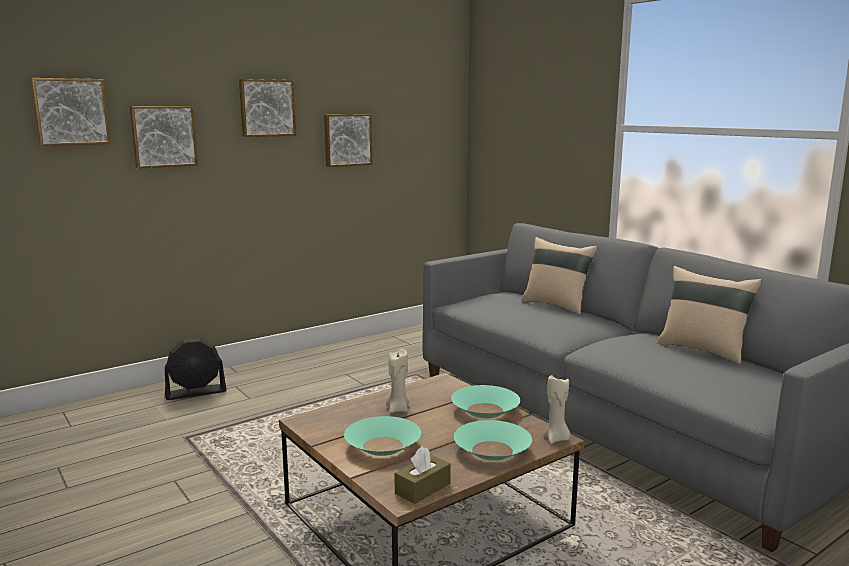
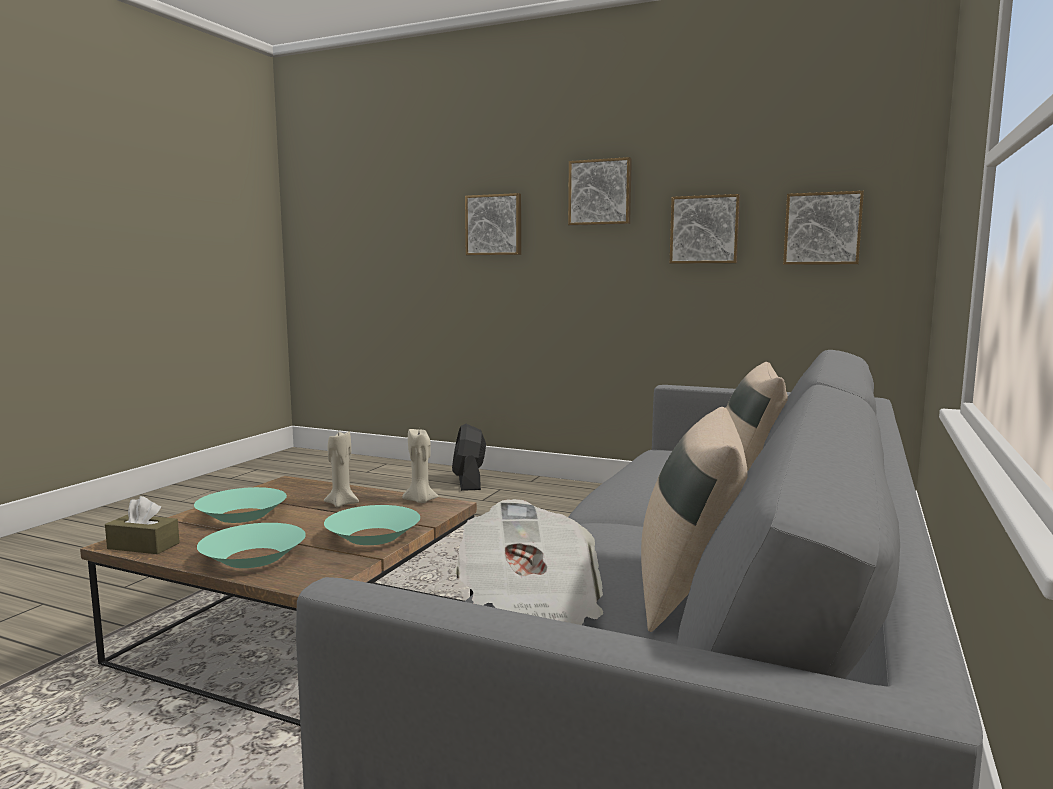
camera: 60 degrees right, 5 degrees down
(71, 112) = (424, 203): picture -> picture (822, 229)
(196, 392) = (469, 482): black fan -> black fan turned 45 degrees clockwise
(556, 439) = (307, 583): beige candle -> beige candle (420, 501)
(709, 376) = (530, 608): none -> newspaper

